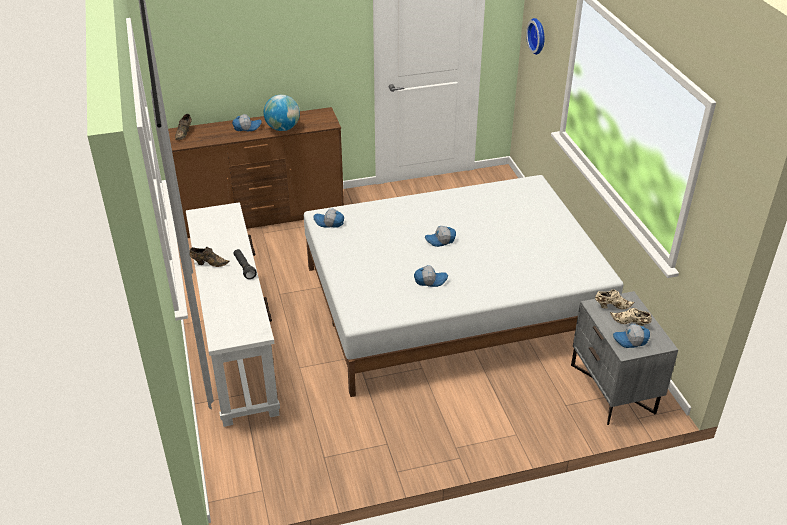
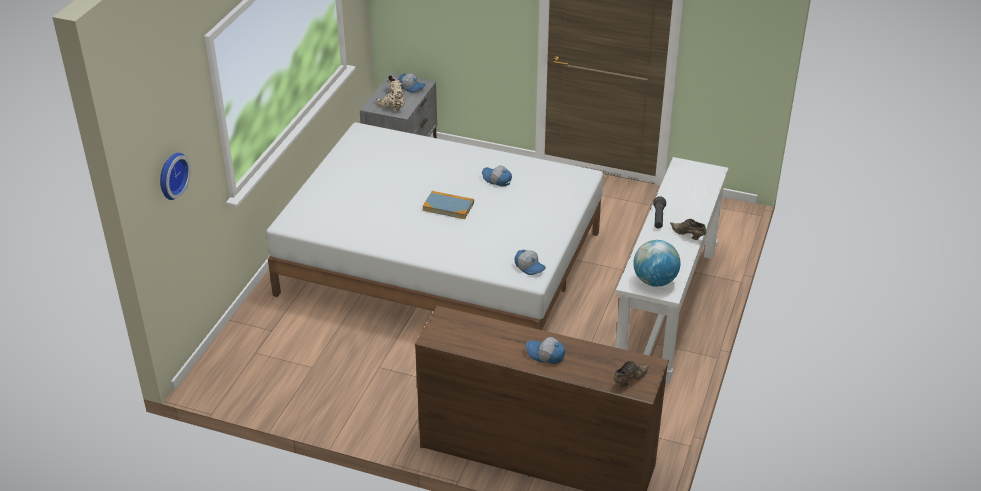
camera: 145 degrees left, 0 degrees up
(283, 128) = (504, 333): globe -> globe (654, 281)
(440, 241) = (448, 206): cap -> book

